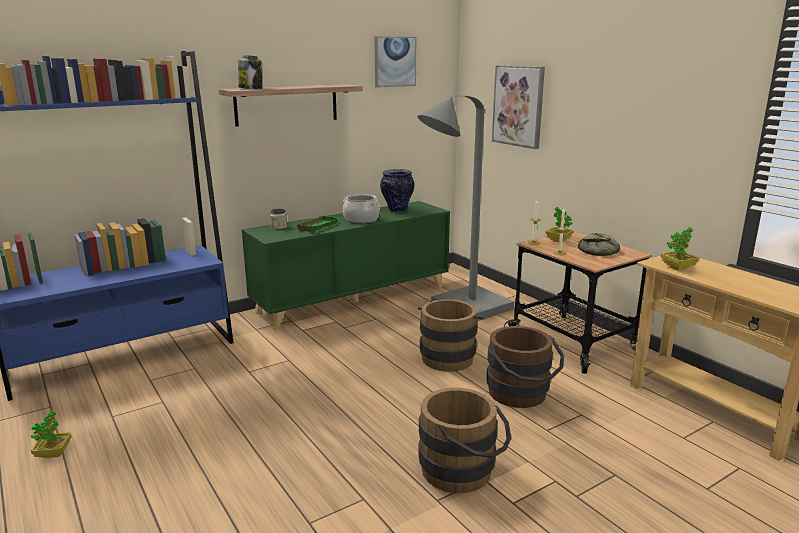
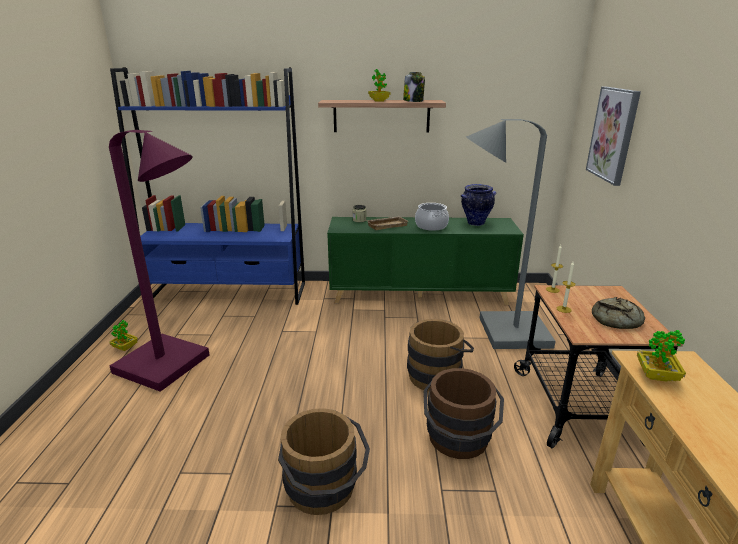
camera: 35 degrees right, 5 degrees up
(157, 447) = (172, 367): none -> purple floor lamp
(251, 88) = (343, 100): jar -> jar (413, 101)
(316, 226) = (387, 225): green tray -> beige tray
(394, 61) = (499, 79): picture -> none
(558, 240) = (585, 294): potted plant -> potted plant (379, 101)

